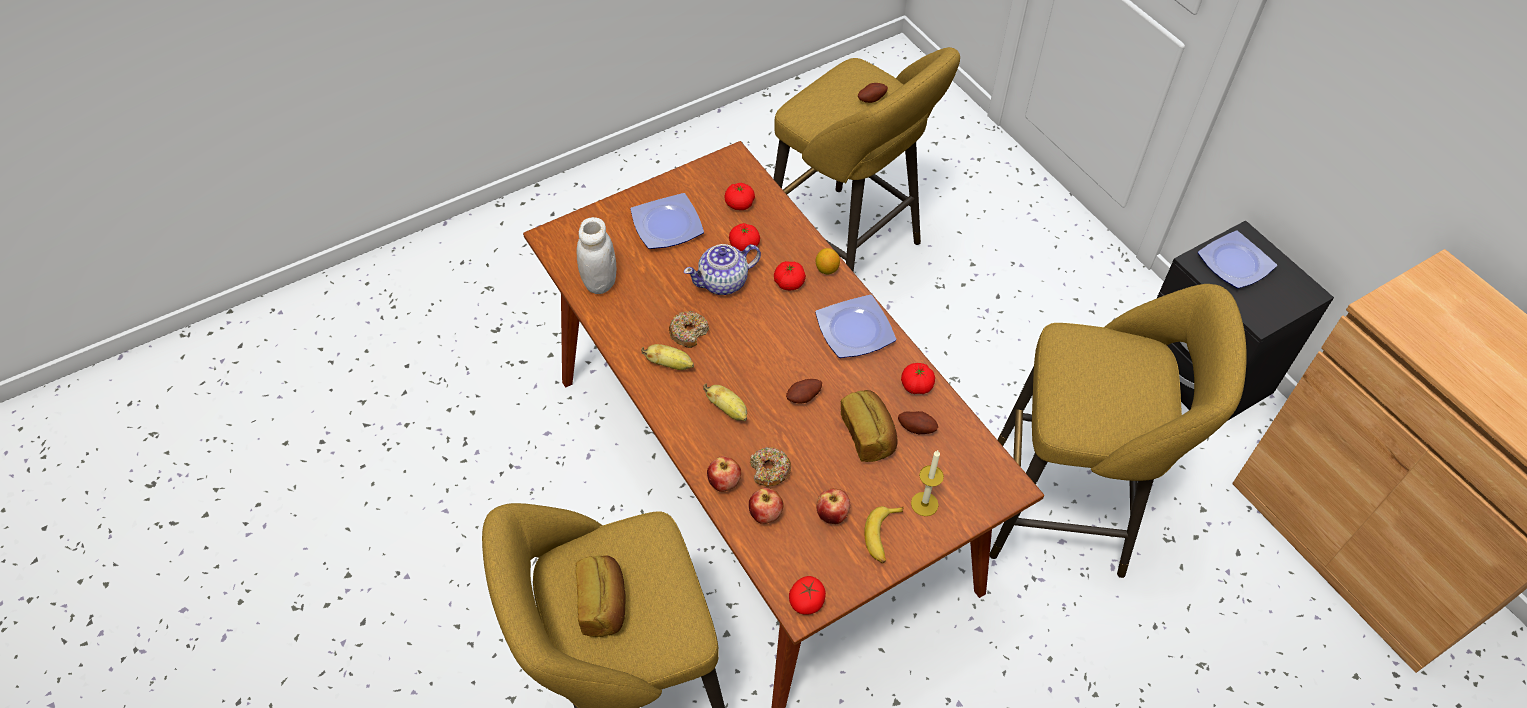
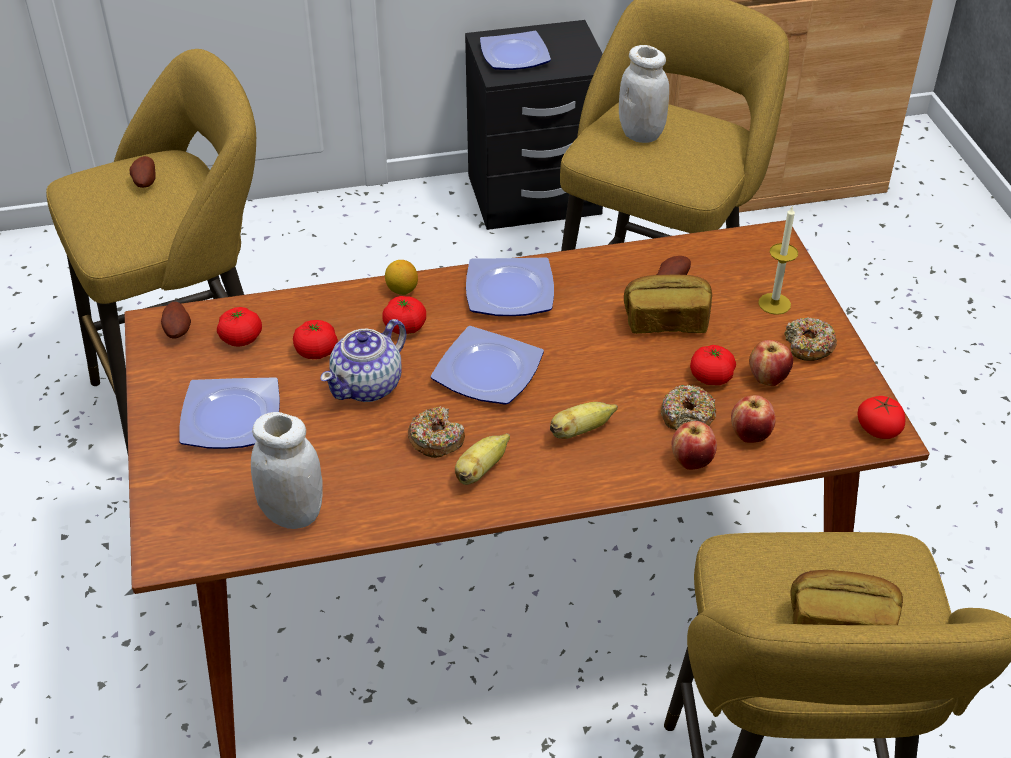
camera: 70 degrees left, 10 degrees down
(724, 282) = (368, 385): teapot -> teapot turned 45 degrees clockwise
(766, 340) = (487, 370): none -> plate
(804, 397) = (591, 359): potato -> potato (178, 331)
(883, 537) = (808, 346): banana -> donut
(916, 385) = (613, 266): tomato -> tomato (711, 377)
(1106, 364) = (641, 134): none -> white jar

